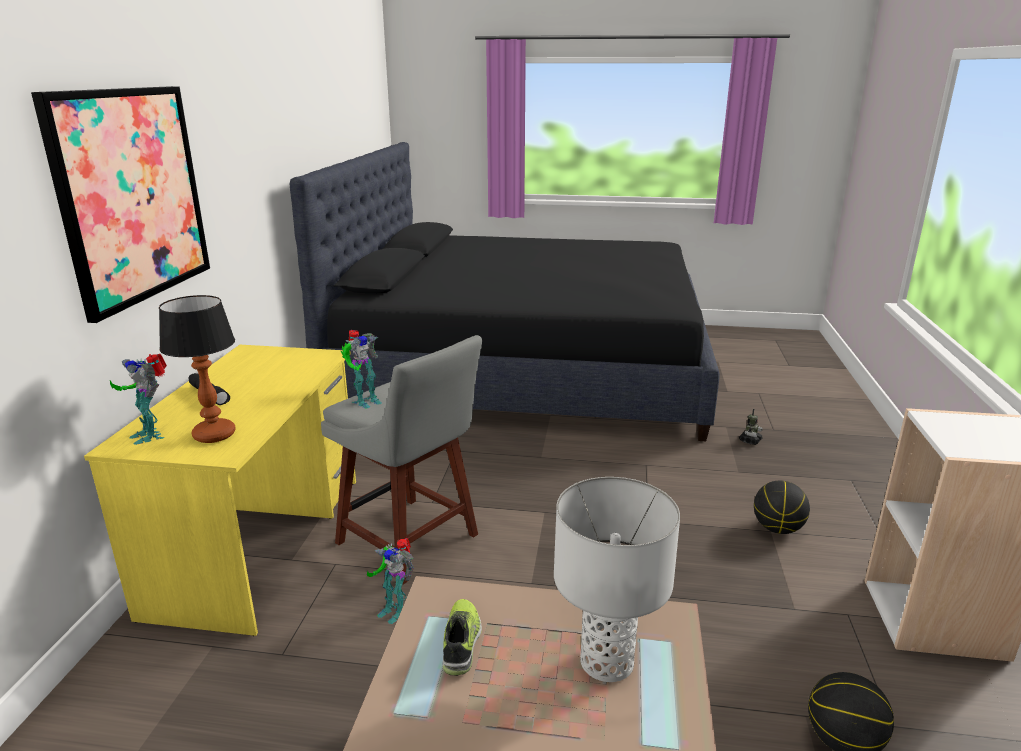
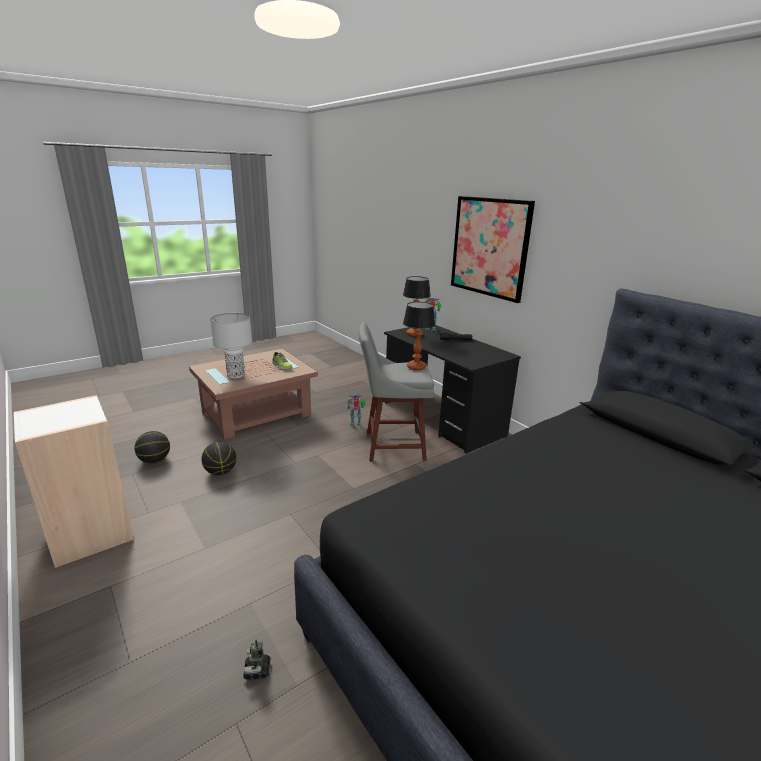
camera: 135 degrees right, 0 degrees up
(260, 543) = (442, 419): yellow desk -> black desk
(365, 401) = (416, 367): toy robot -> table lamp
(777, 529) = (200, 552): basketball -> basketball (221, 472)

